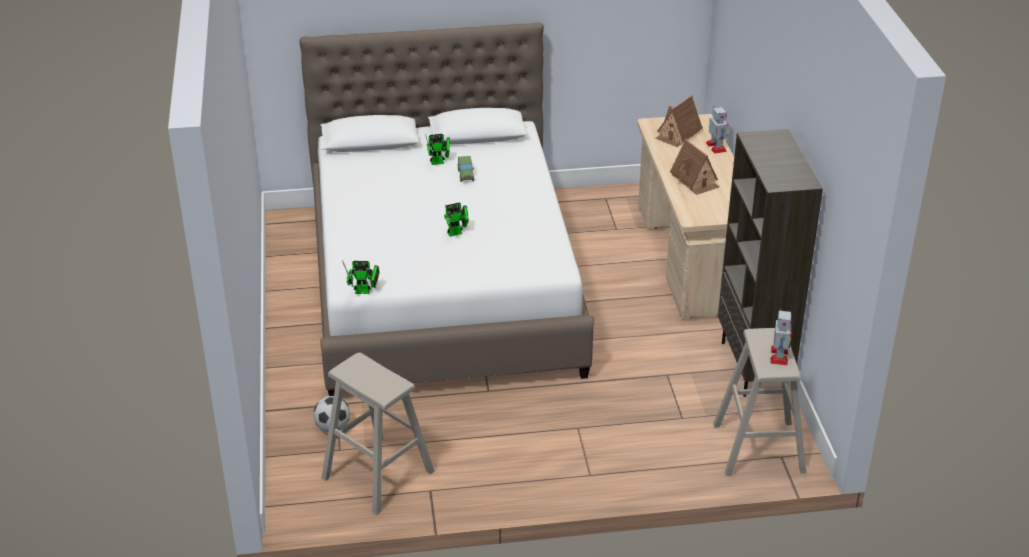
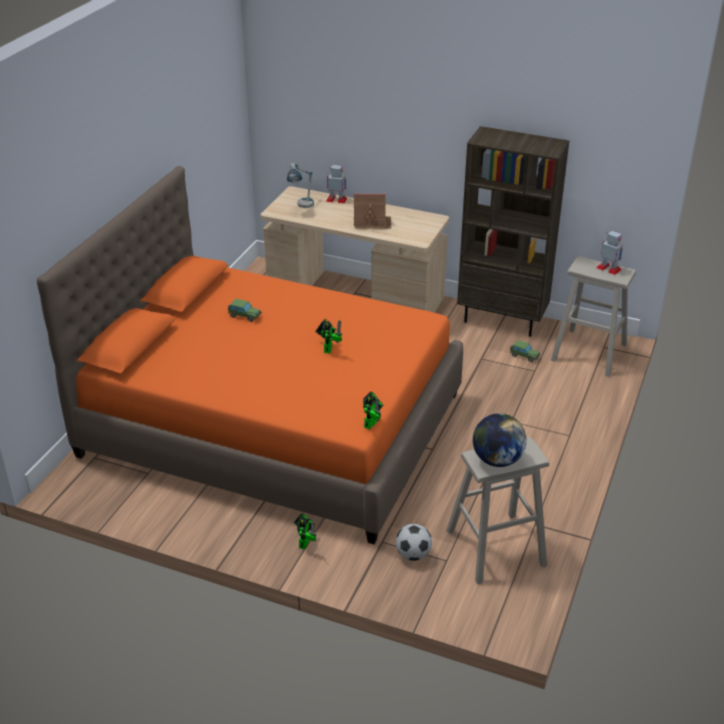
camera: 60 degrees left, 0 degrees up
(361, 374) = (497, 460): none -> globe
(439, 162) = (209, 322): toy robot -> toy robot (305, 542)
(443, 287) = (272, 424): white bed -> orange bed
(678, 134) = (302, 207): toy house -> table lamp
(701, 402) = (524, 356): none -> toy car

